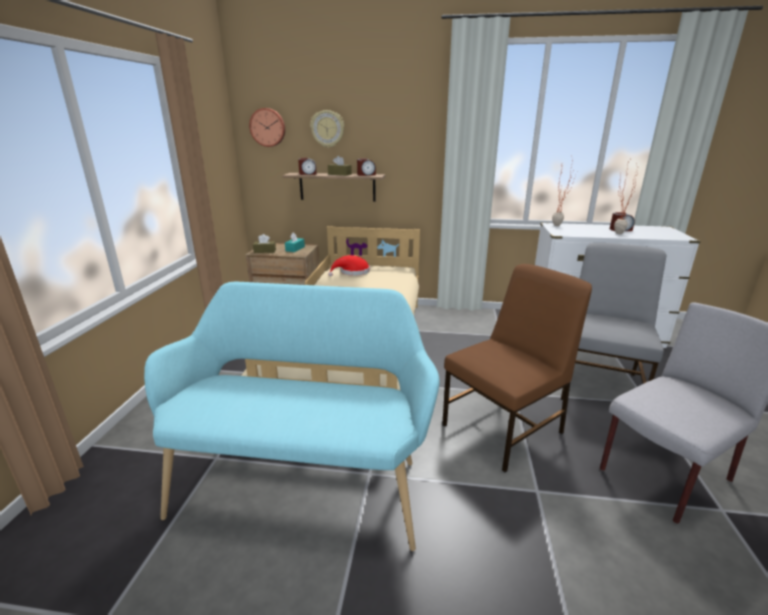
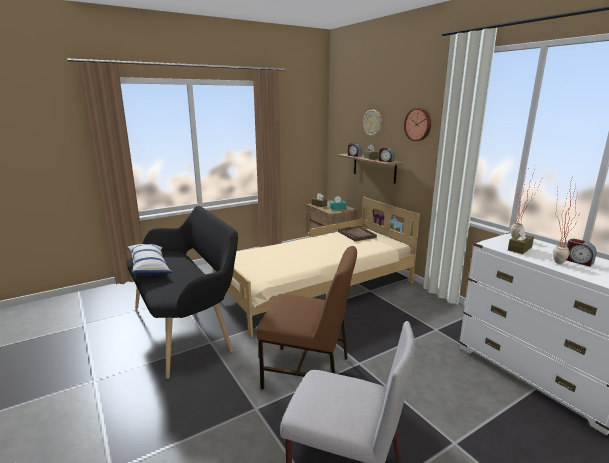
camera: 50 degrees right, 5 degrees down
(243, 415) = (149, 267): none -> pillow
(268, 127) = (343, 120): wall clock -> wall clock (418, 124)
(304, 481) = (187, 327): turquoise bench -> black bench
(352, 272) = (357, 234): red hat -> brown tray
(580, 231) = (519, 249): none -> brown tissue box
(600, 385) = (439, 404): grey chair -> none

